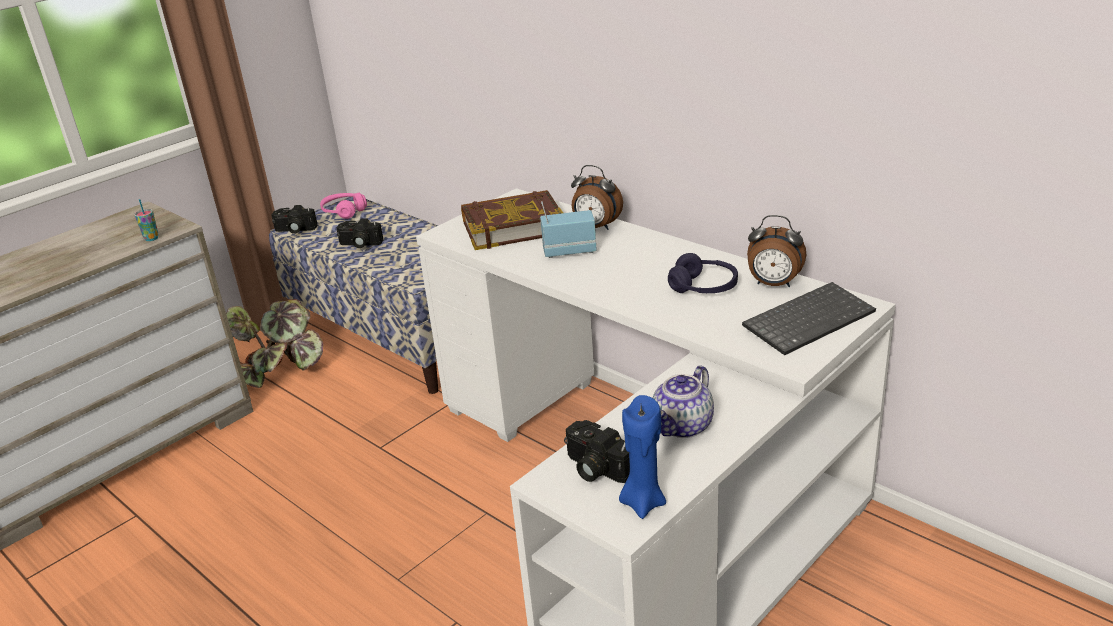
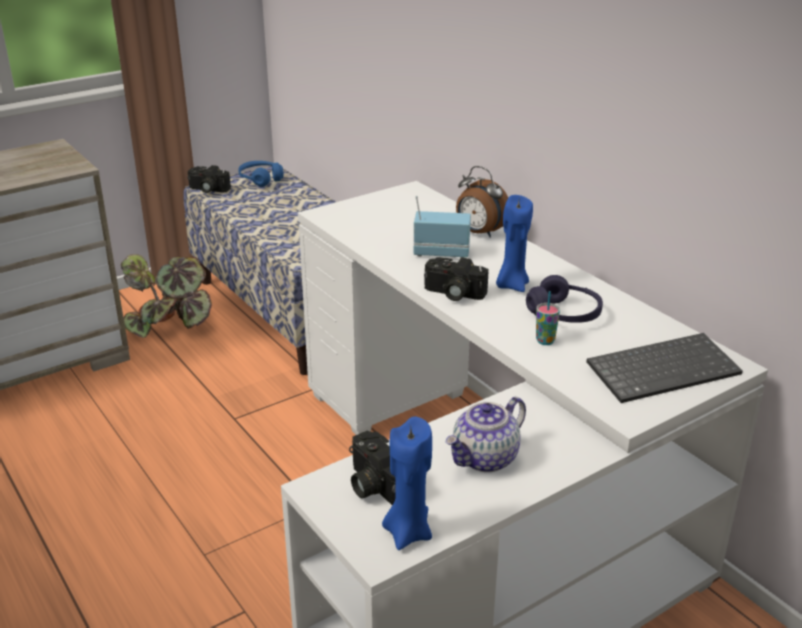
camera: 10 degrees right, 0 degrees up
(151, 238) = (48, 174): cup -> cup (545, 341)
(344, 211) = (261, 179): pink headphones -> blue headphones
(359, 244) = (262, 213): camera -> camera (453, 294)
(512, 227) = (395, 219): book -> none
(646, 269) = (511, 285): none -> blue candle
(773, 284) = (640, 324): alarm clock -> none

